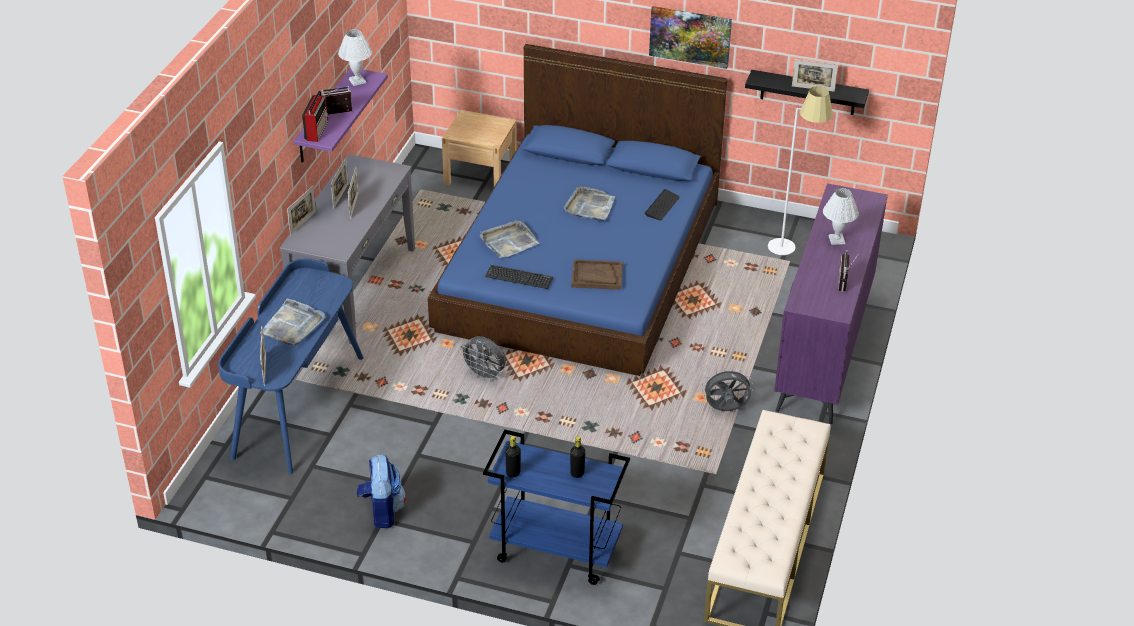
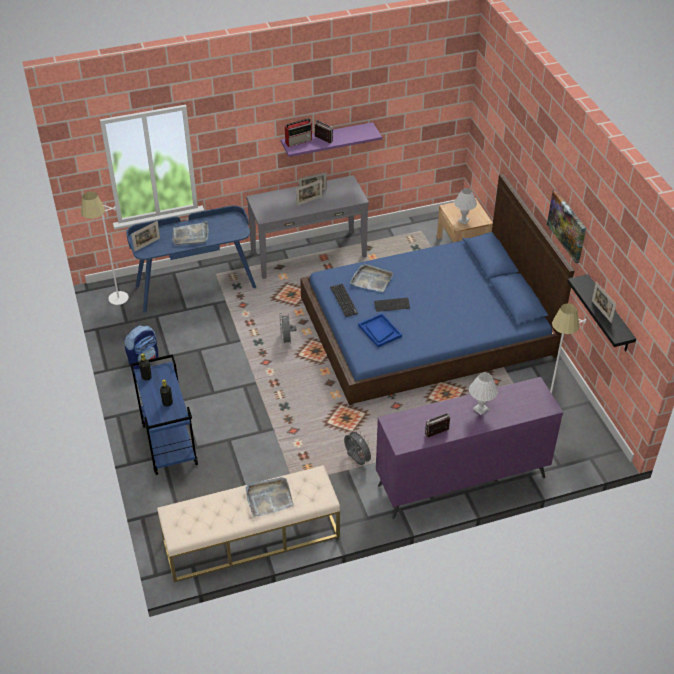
camera: 55 degrees right, 5 degrees up
(244, 493) = (116, 304): none -> white floor lamp
(303, 223) = (274, 192): picture frame -> none
(357, 81) = (361, 131): white table lamp -> white table lamp (464, 220)
(590, 206) = (443, 295): grey tray -> grey tray (268, 498)
(597, 276) = (379, 331): brown tray -> blue tray
(662, 206) = (480, 325): keyboard -> keyboard (391, 305)

